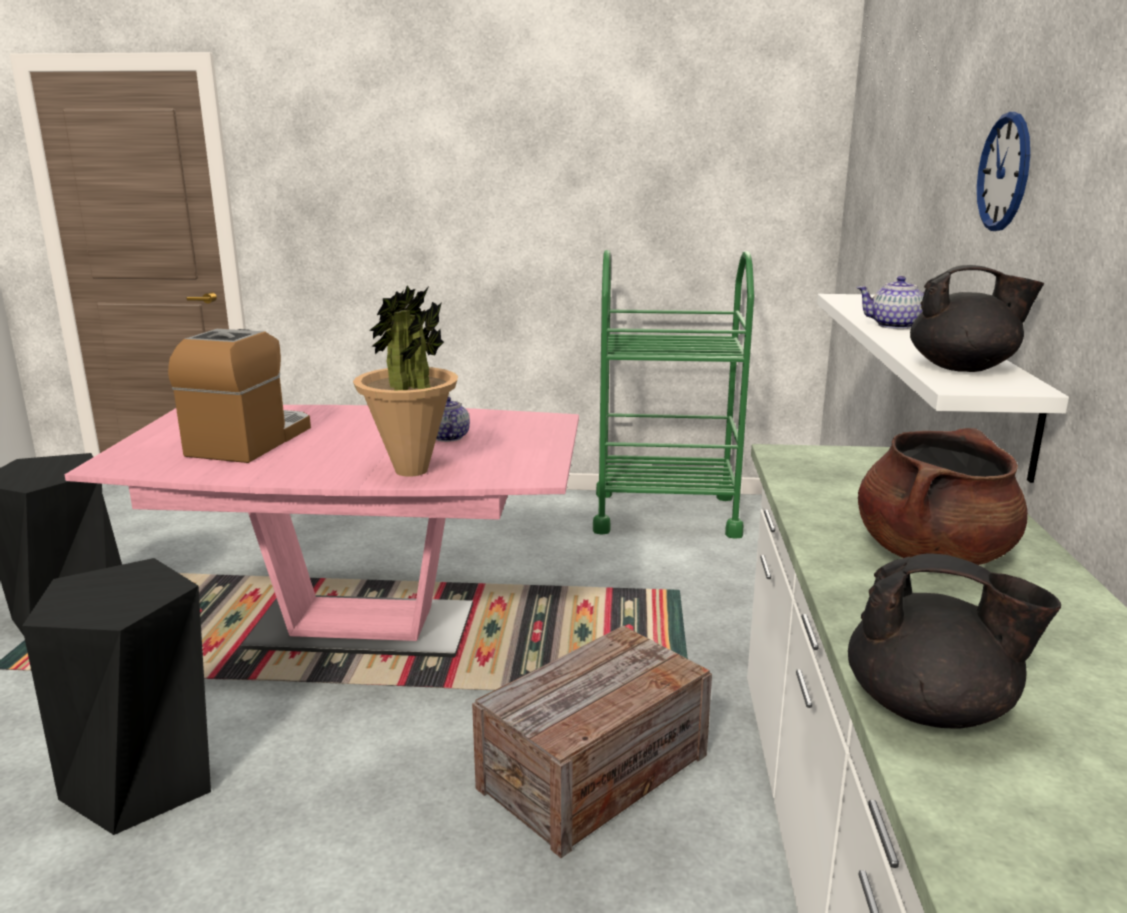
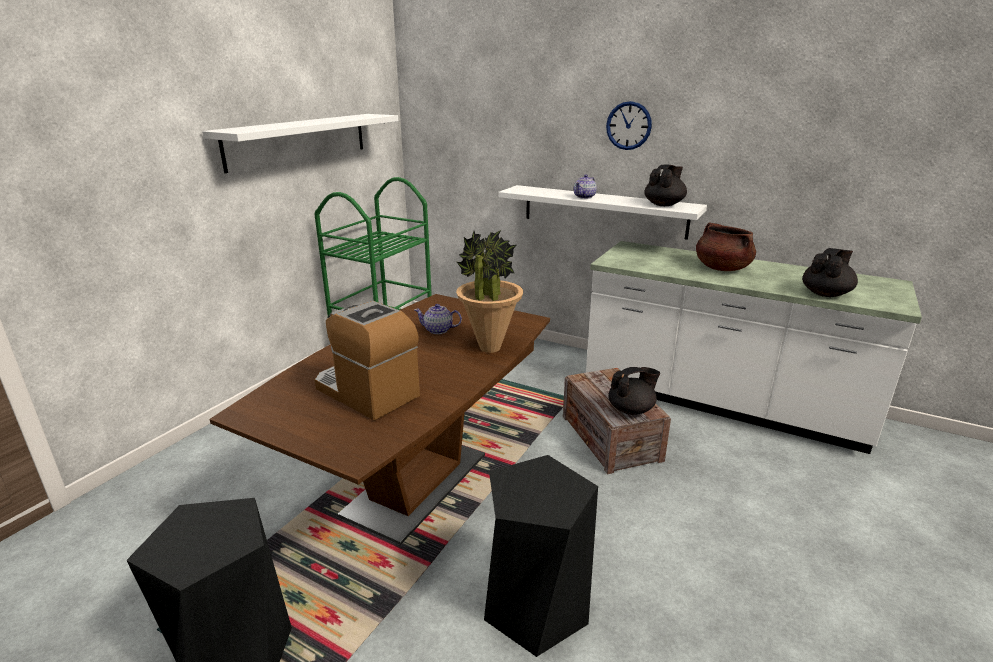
camera: 65 degrees left, 5 degrees up
(362, 627) = (416, 484): pink dining table -> brown dining table
(551, 710) = (631, 409): none -> black teapot
(609, 176) = (299, 140): none -> white shelf

